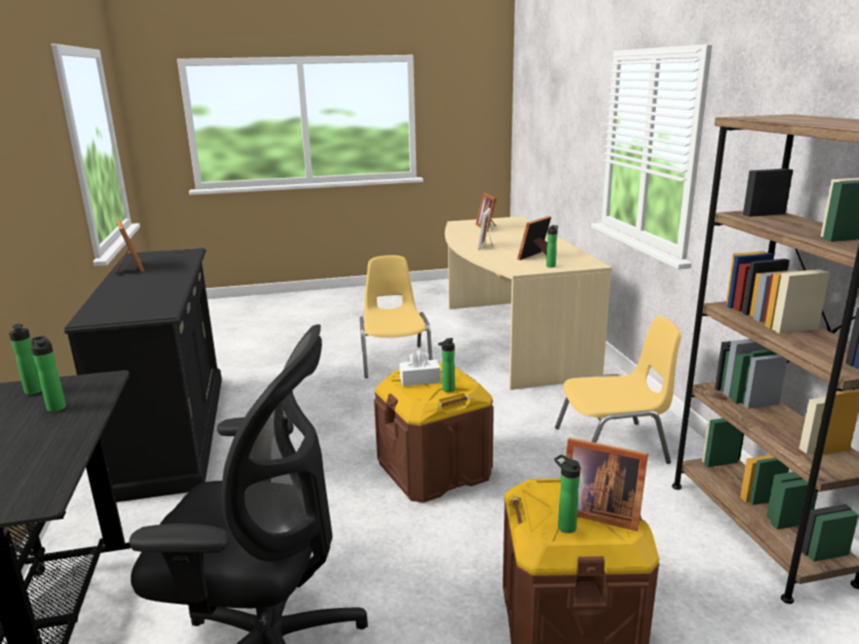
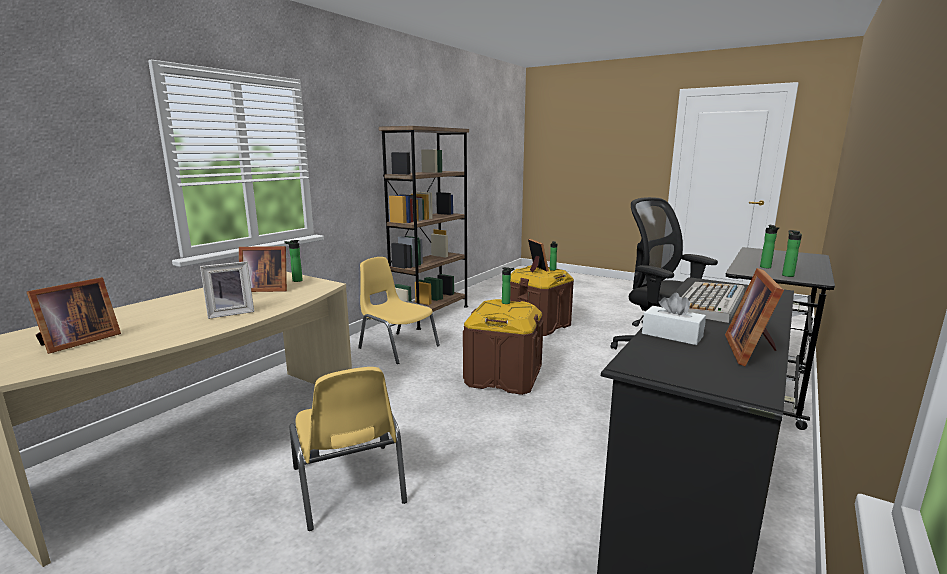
camera: 135 degrees left, 5 degrees down
(153, 291) = (710, 303): none -> keyboard
(395, 361) = (349, 486): yellow chair -> yellow chair turned 60 degrees counterclockwise
(420, 380) = (510, 310): white tissue box -> white tissue box (672, 335)

